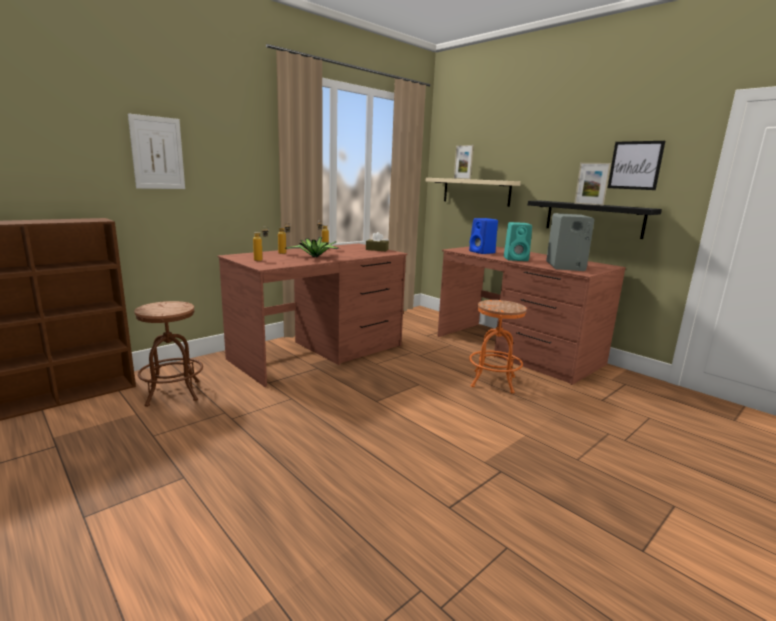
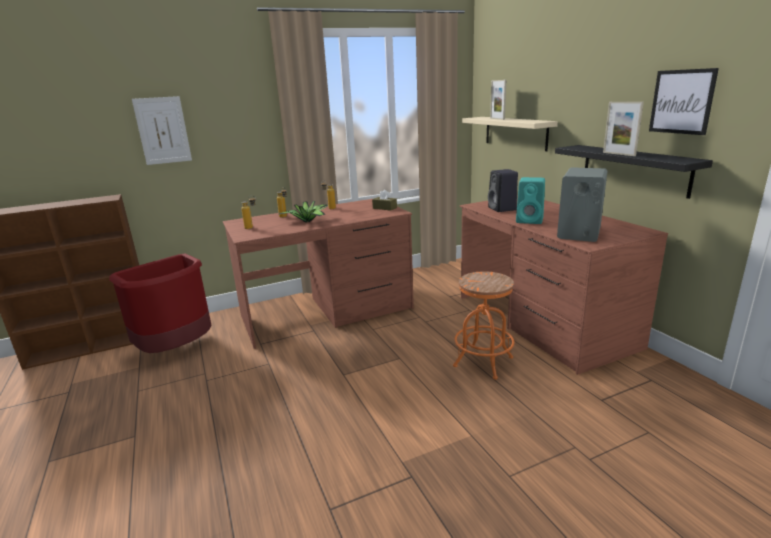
camera: 20 degrees right, 5 degrees up
(173, 393) = (178, 348): brown stool -> red trash can
(482, 252) = (502, 209): blue speaker -> black speaker

